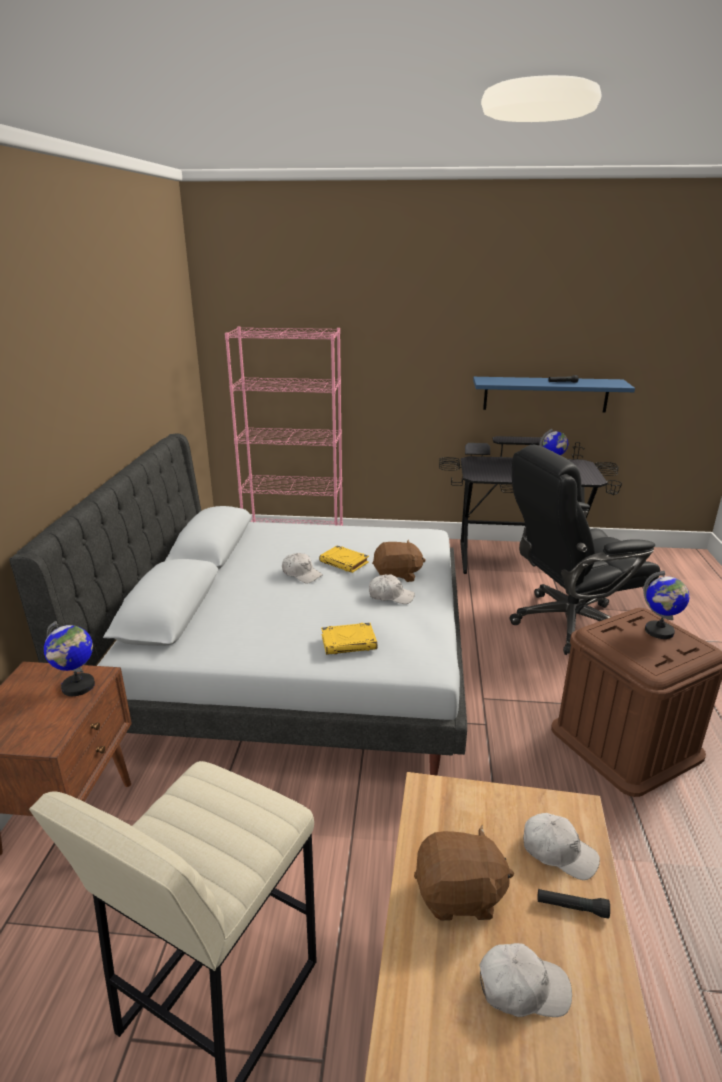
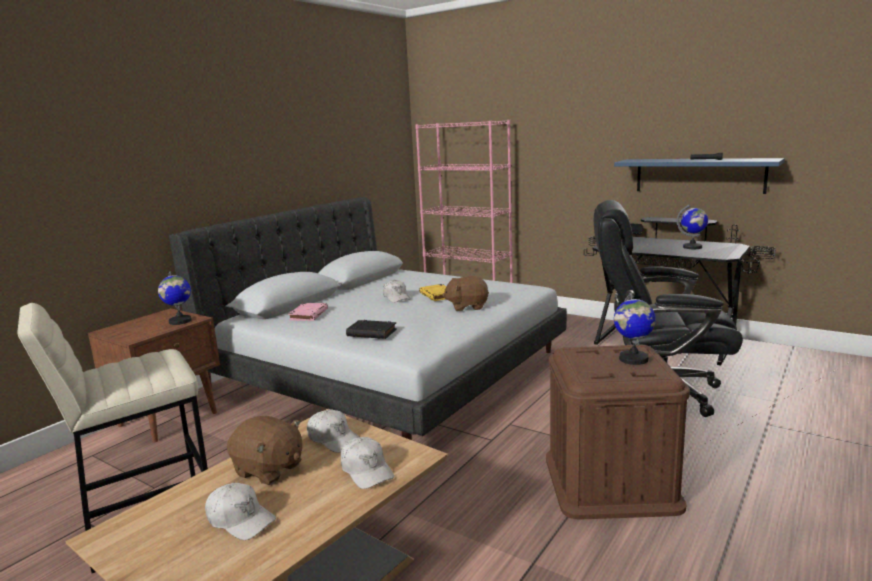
camera: 30 degrees right, 10 degrees down
(224, 624) = (308, 315): none -> pink book
(349, 642) = (372, 333): yellow book -> black book
(390, 596) = (442, 316): white cap -> white cap (333, 439)
(397, 575) = (467, 307): brown plush toy -> brown plush toy turned 150 degrees clockwise
(571, 907) = (331, 498): black flashlight -> none

